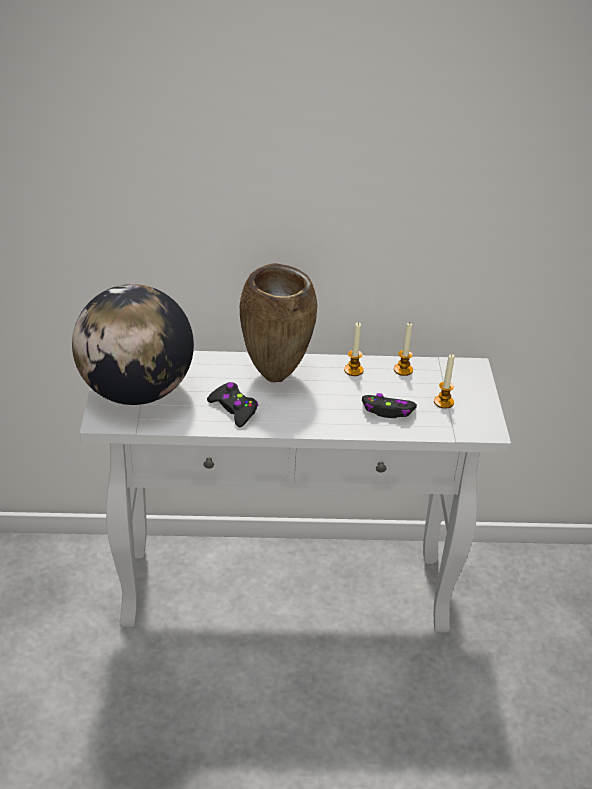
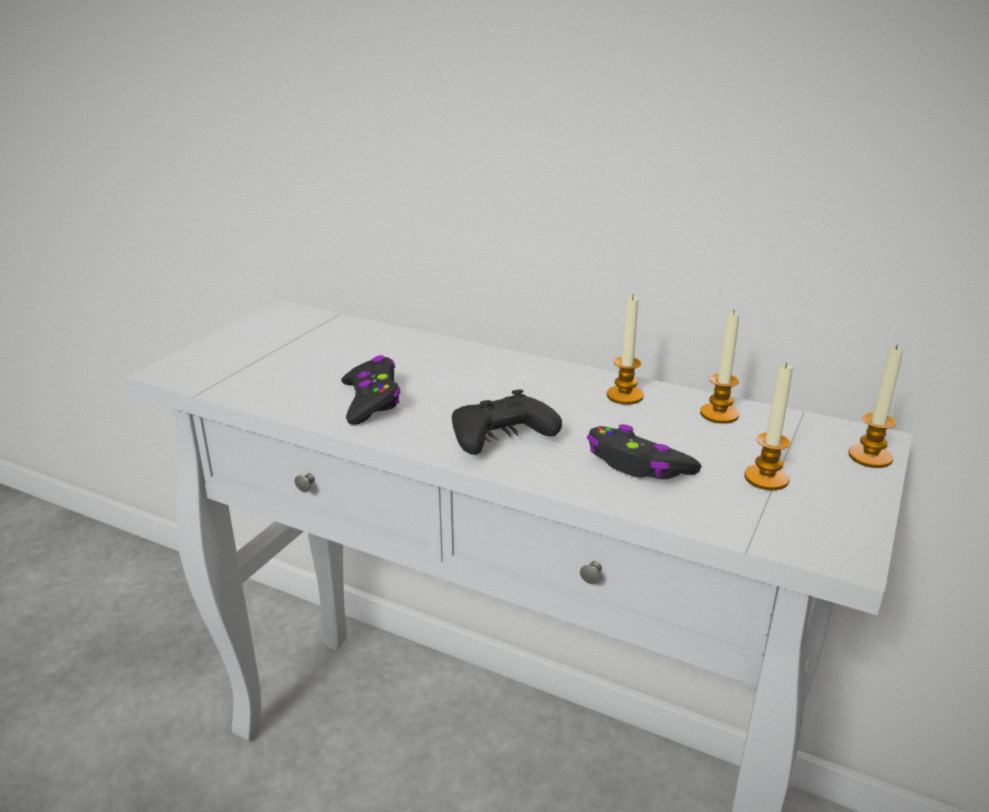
camera: 30 degrees right, 10 degrees down
(136, 392) = (260, 351): globe -> none
(277, 377) = (484, 378): brown vase -> none
(317, 414) = (500, 439): none -> black game controller
(477, 377) = (870, 457): none -> candle

